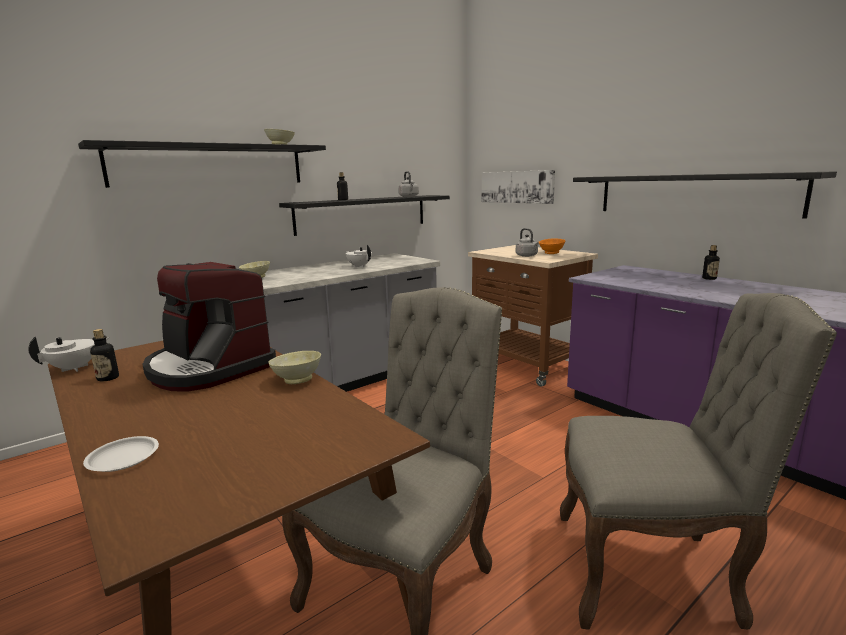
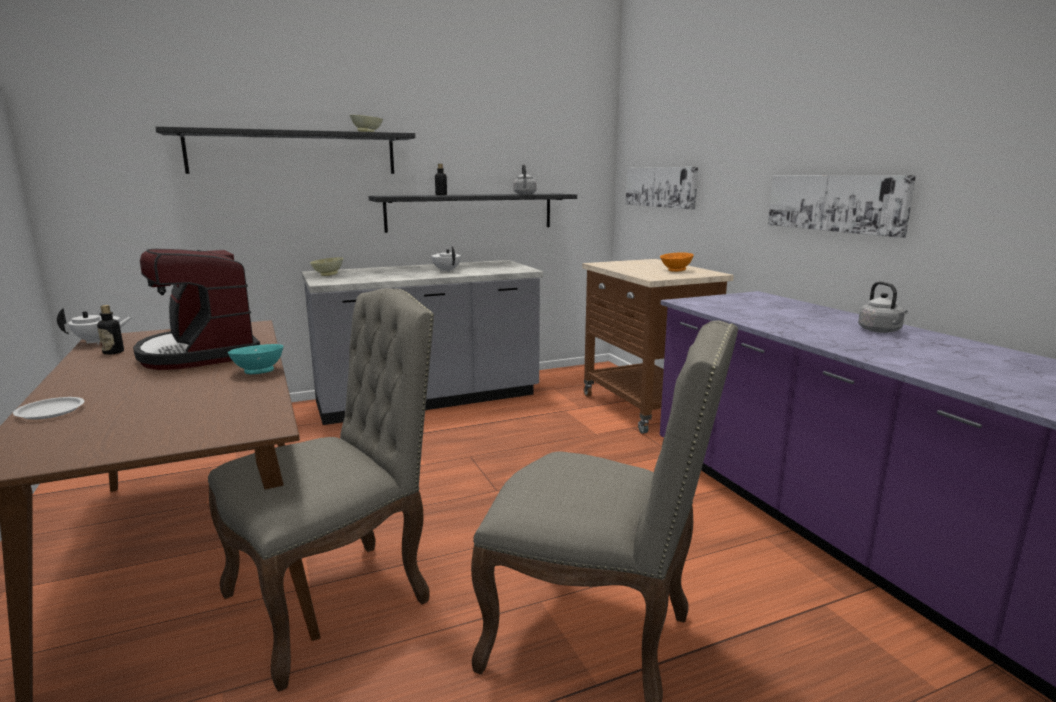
camera: 15 degrees right, 0 degrees up
(297, 380) = (259, 371): beige bowl -> turquoise bowl
(527, 256) = (640, 271): grey kettle -> grey kettle (881, 331)
(692, 194) = (835, 203): black shelf -> picture
(709, 278) = (837, 314): bottle -> none

